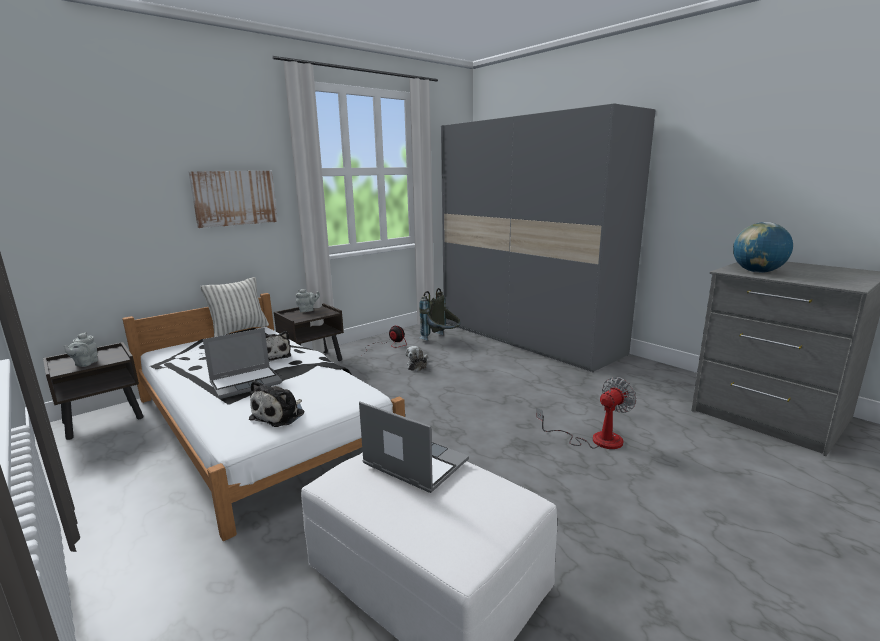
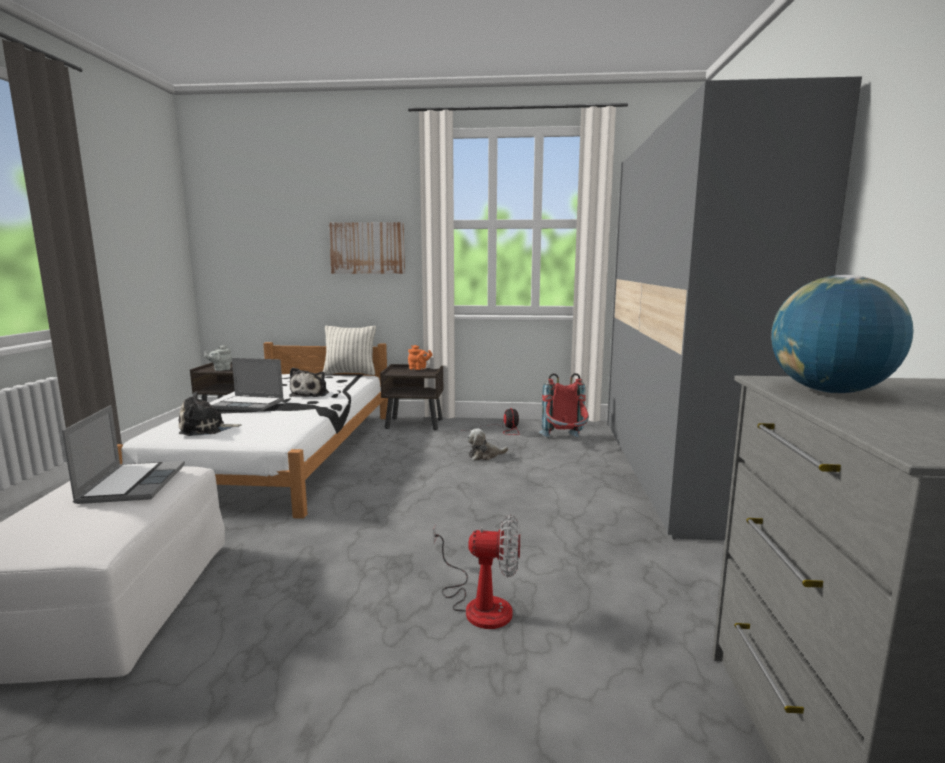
camera: 45 degrees right, 5 degrees down
(308, 310) = (419, 369): grey teapot -> orange teapot
(441, 340) = (565, 442): grey backpack -> red backpack

